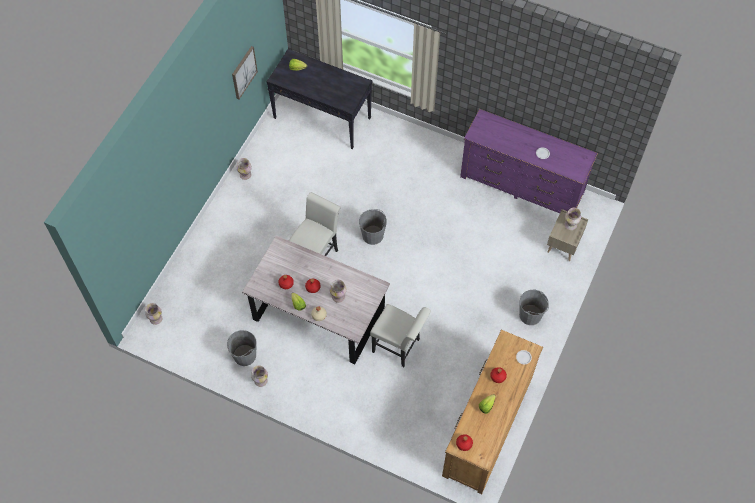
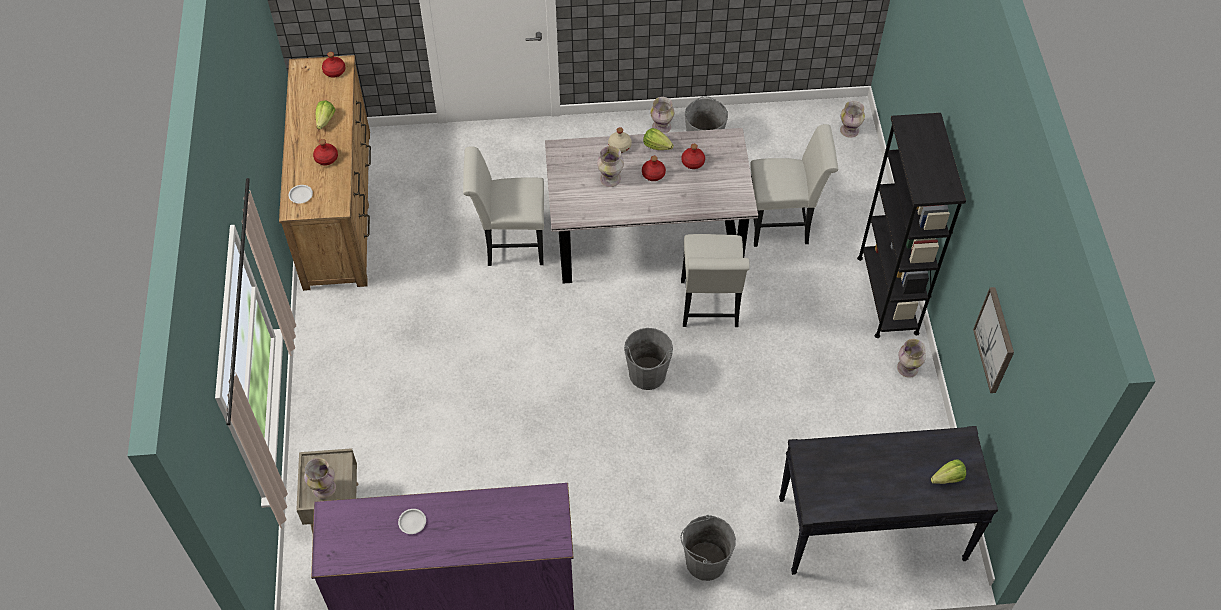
camera: 150 degrees right, 5 degrees down
(222, 214) = (887, 295): none -> black bookcase
(241, 280) = (784, 223): none -> white chair
(530, 315) = (342, 372): grey bucket -> grey bucket (705, 561)

